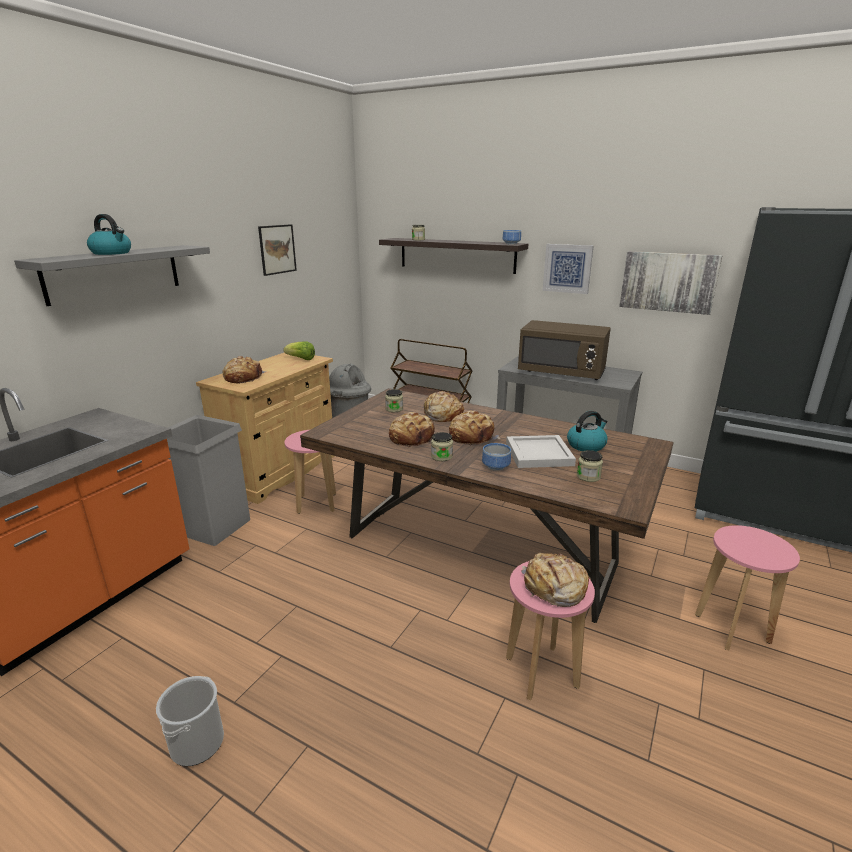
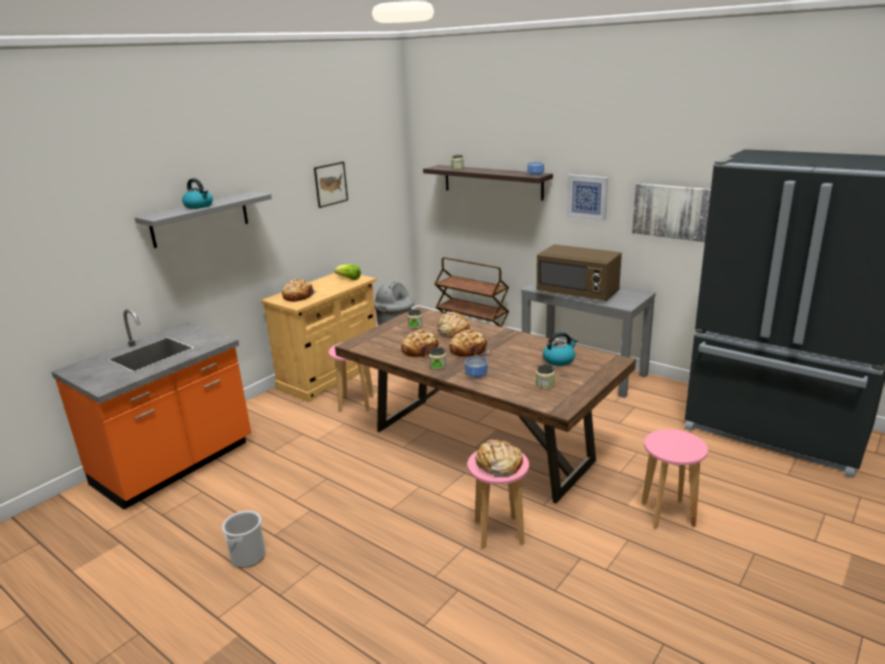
camera: 10 degrees right, 0 degrees up
(214, 526) = (272, 418): grey trash can -> none
(539, 453) = (516, 366): white tray -> none

